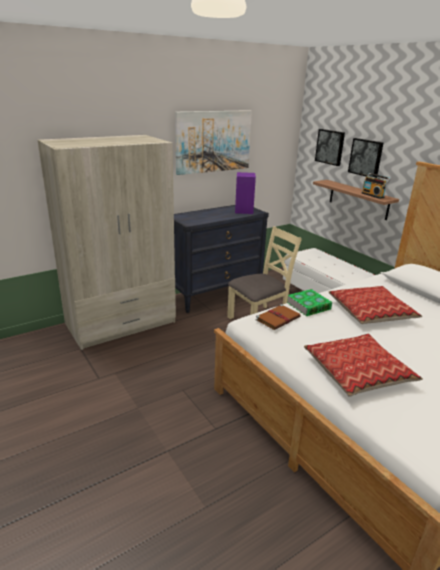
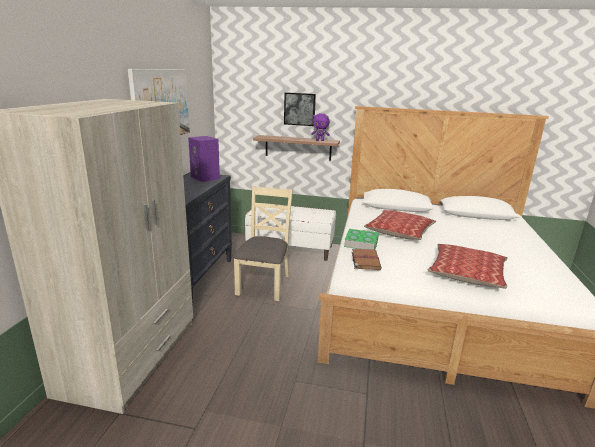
camera: 45 degrees left, 5 degrees down
(330, 147) = (257, 103): picture -> none
(373, 195) = (320, 140): radio -> purple plush toy

